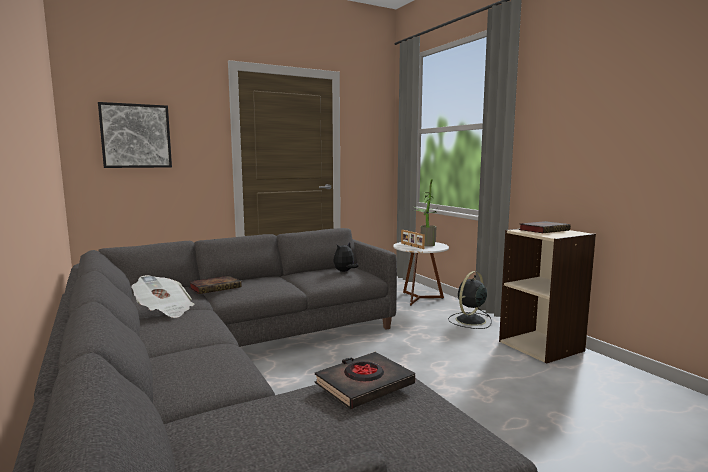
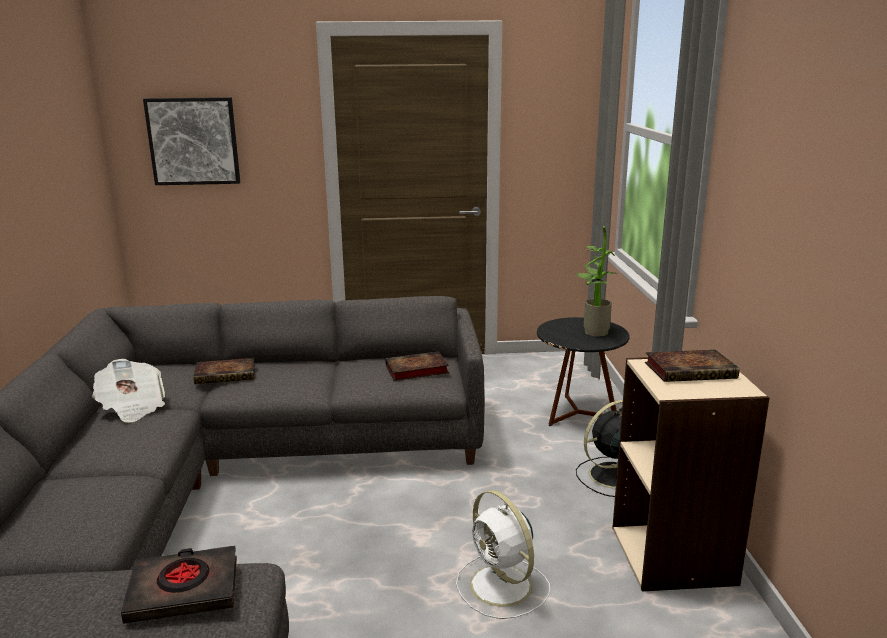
camera: 25 degrees right, 10 degrees up
(344, 271) = (415, 370): plush toy -> book
(411, 246) = (566, 331): picture frame -> none
(419, 298) = (577, 414): white side table -> black side table
(477, 378) = (502, 587): none -> white fan

